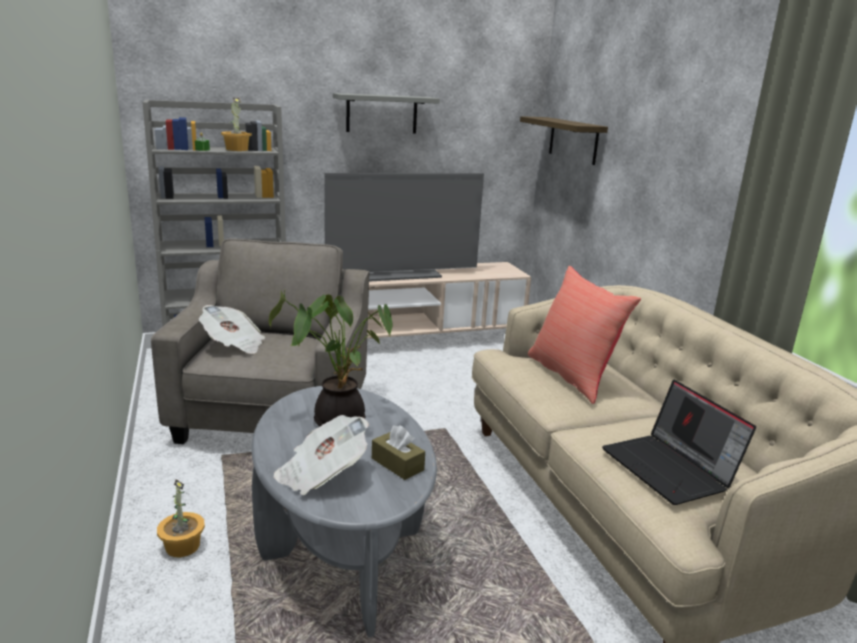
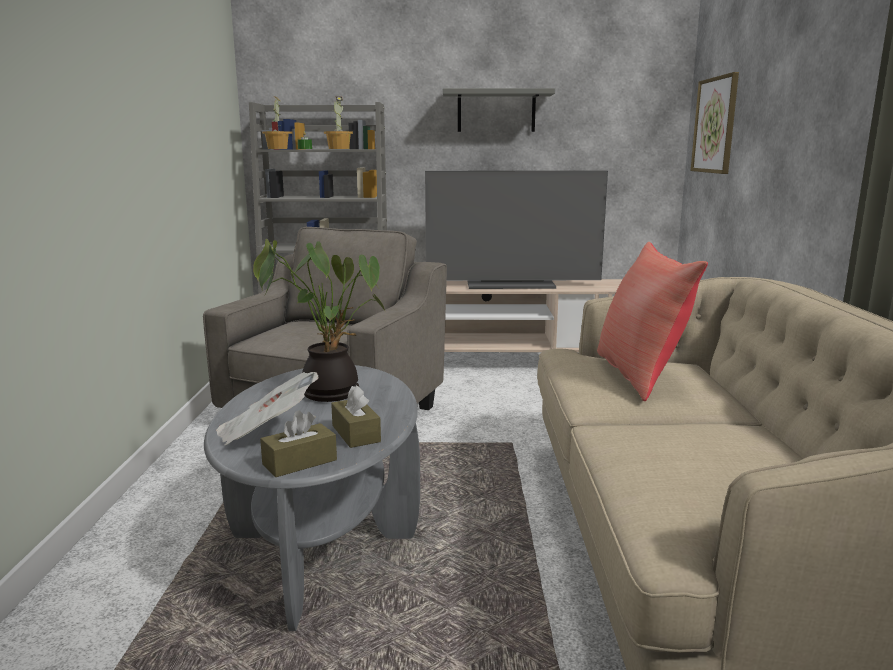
camera: 20 degrees right, 5 degrees down
(182, 546) = (170, 513): potted plant -> potted plant (278, 149)
(234, 345) = (288, 329): newspaper -> none
(376, 501) = (299, 462): none -> brown tissue box
(573, 140) = (715, 125): shelf -> picture
(670, 469) = (698, 472): laptop -> none

